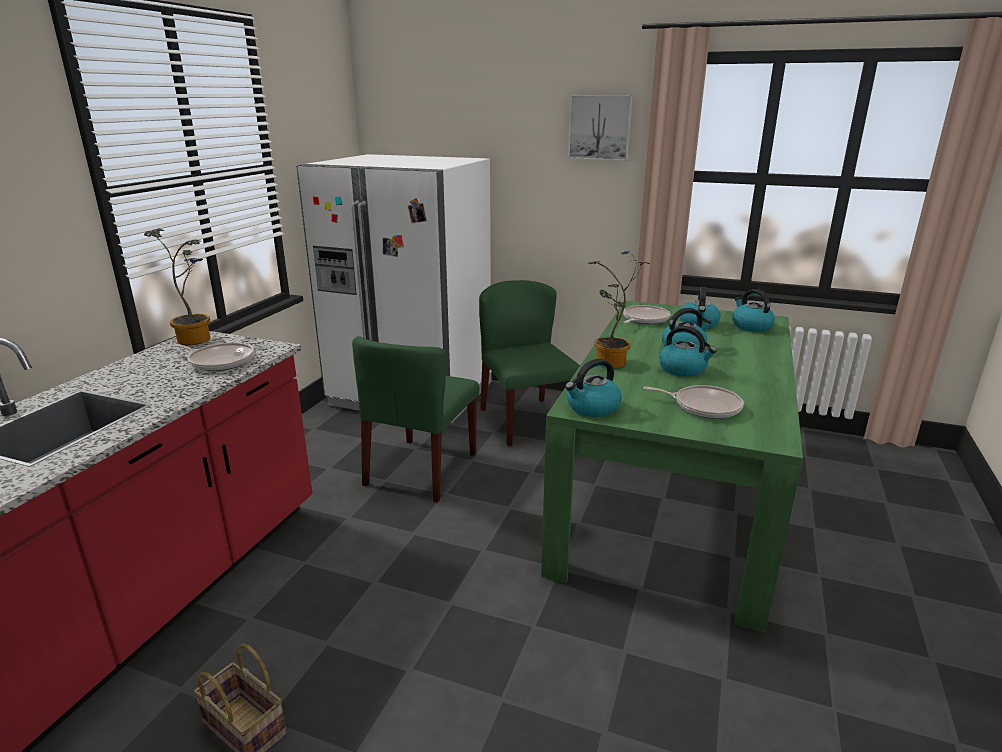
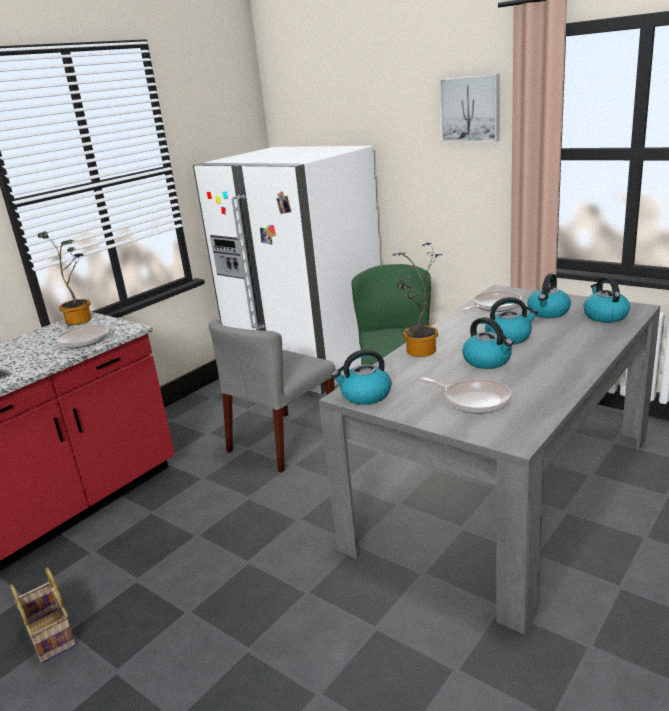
camera: 20 degrees right, 0 degrees up
(421, 469) = (282, 441): green chair -> grey chair
(671, 497) = (504, 489): green dining table -> grey dining table

